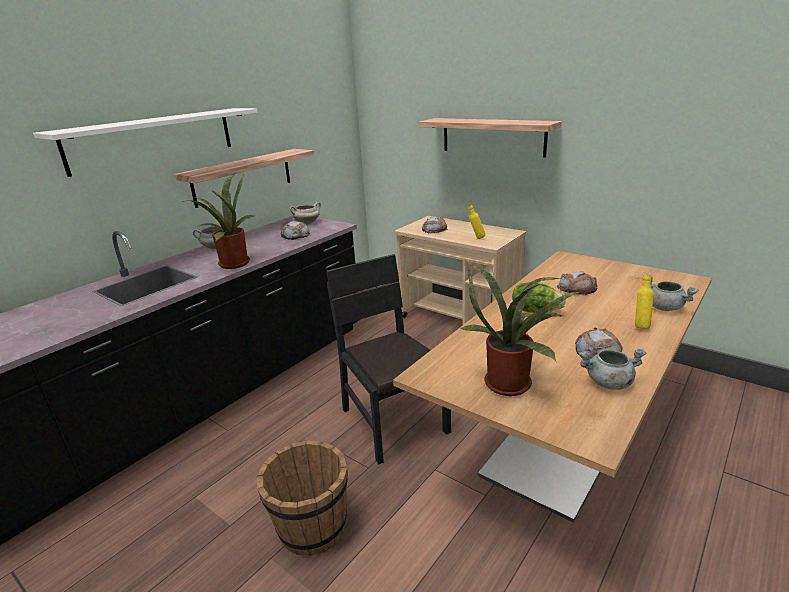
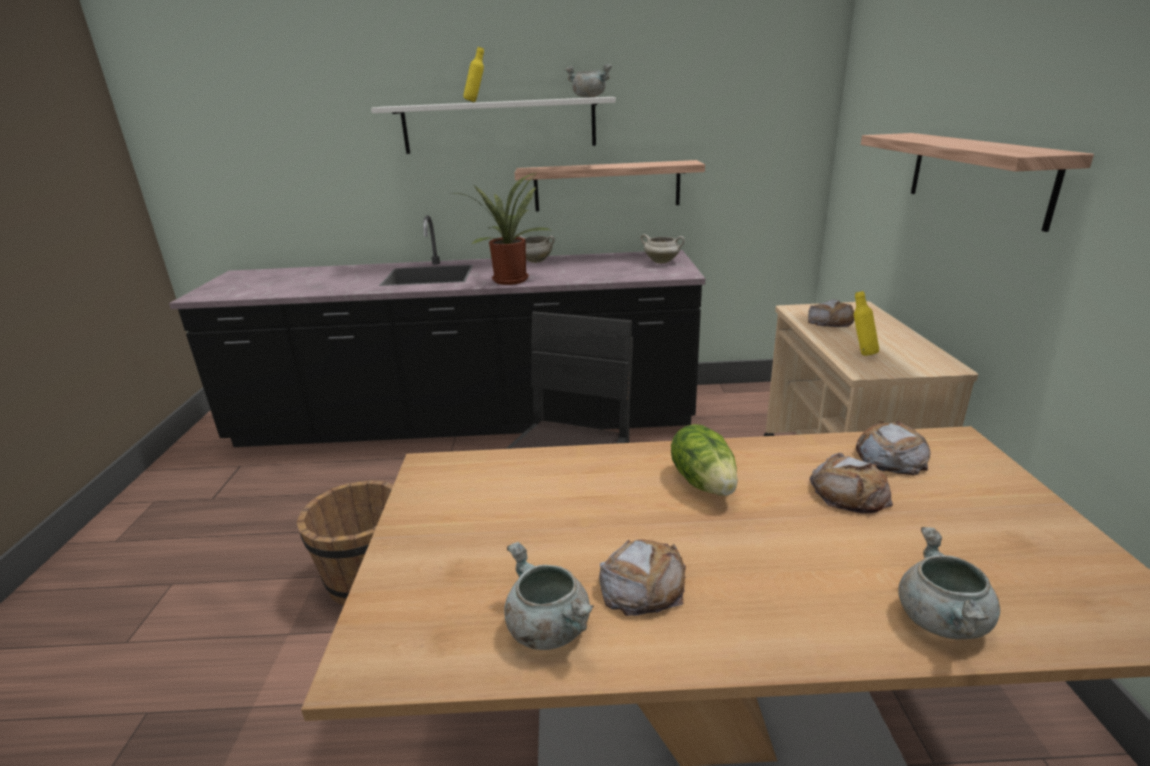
camera: 50 degrees right, 0 degrees up
(231, 109) = (589, 97): none -> grey cooking pot
(295, 235) = (620, 270): bread -> bread (890, 456)
(511, 382) = (468, 534): potted plant -> none
(640, 326) = (806, 608): yellow bottle -> yellow bottle (476, 102)

